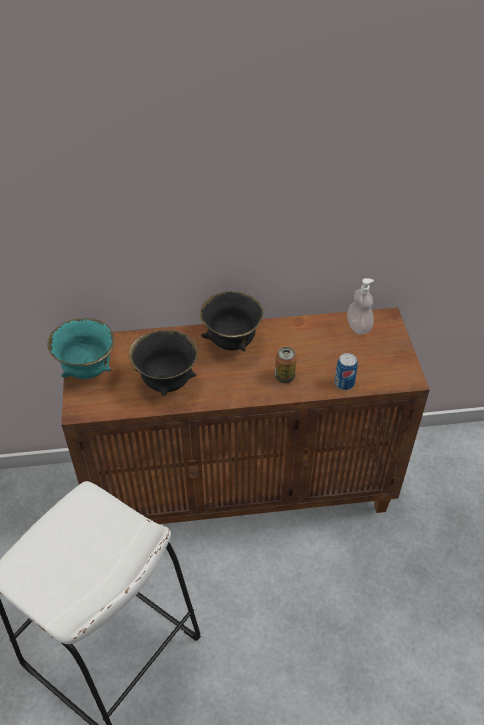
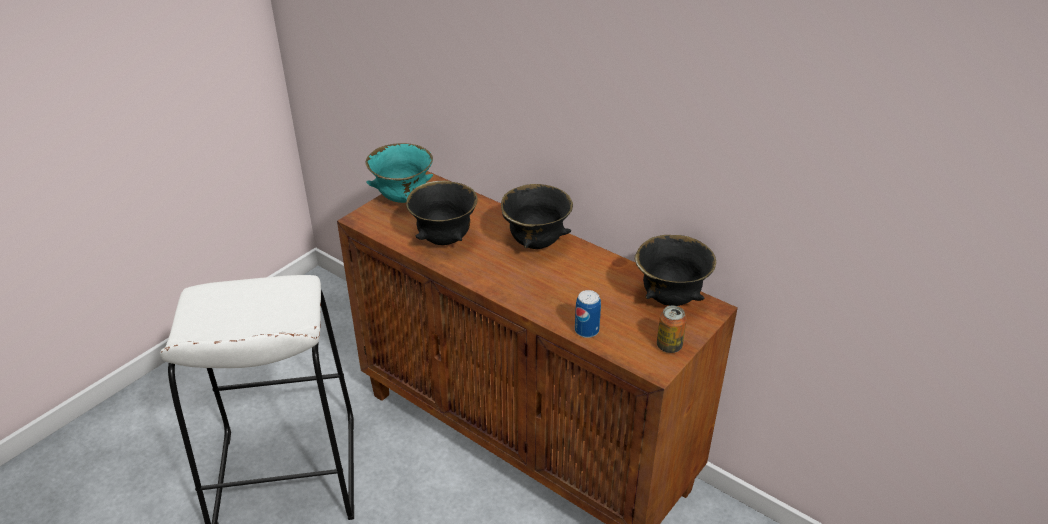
camera: 45 degrees right, 10 degrees down
(284, 377) = (541, 293): can -> can (669, 346)
(358, 327) = (669, 298): soap dispenser -> black bowl

